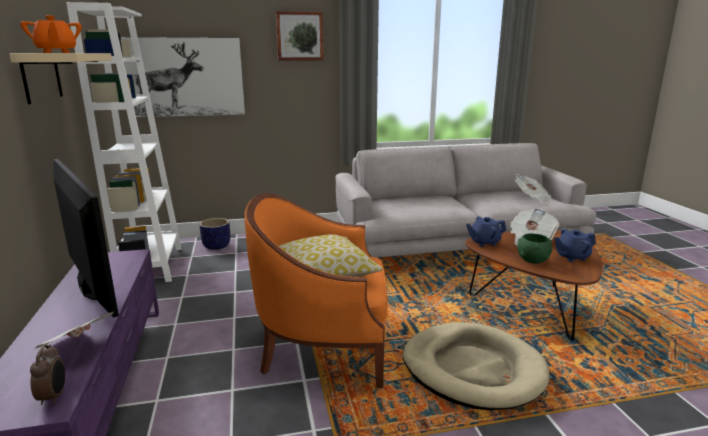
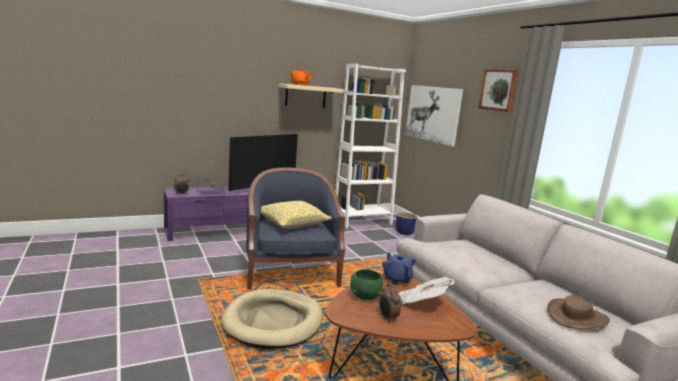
camera: 75 degrees right, 5 degrees down
(324, 344) = (290, 272): orange armchair -> blue armchair
(532, 198) = (577, 317): newspaper -> brown hat
(572, 257) = (387, 318): blue teapot -> alarm clock

